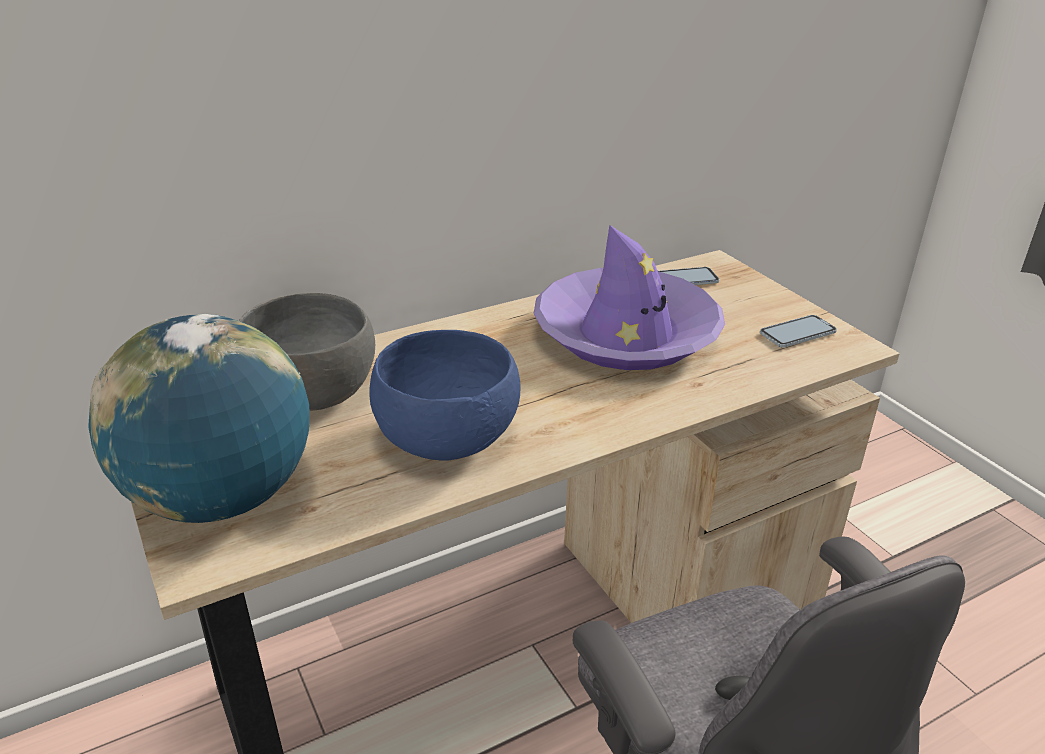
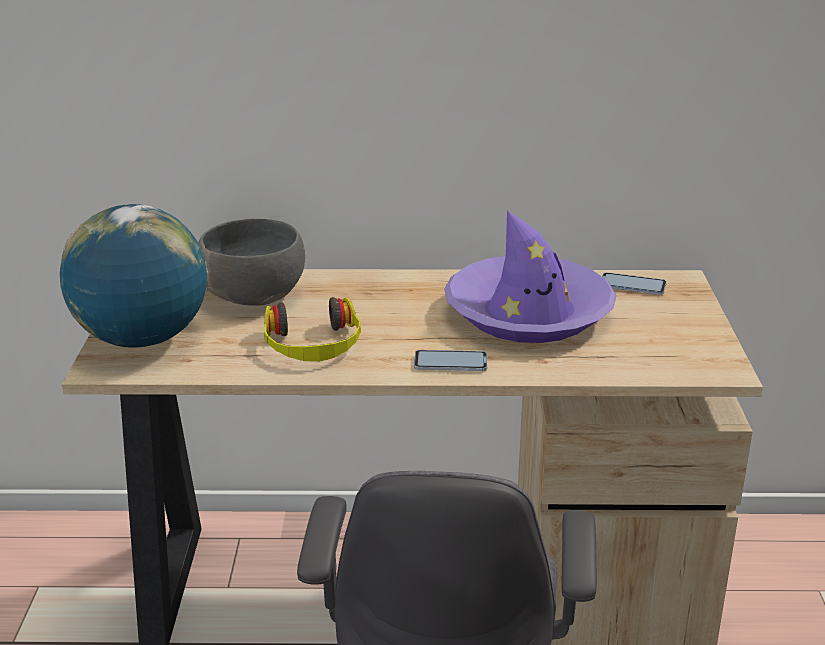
camera: 30 degrees right, 5 degrees down
(446, 438) = (313, 345): blue bowl -> headphones
(797, 333) = (683, 348): phone -> phone (450, 363)

